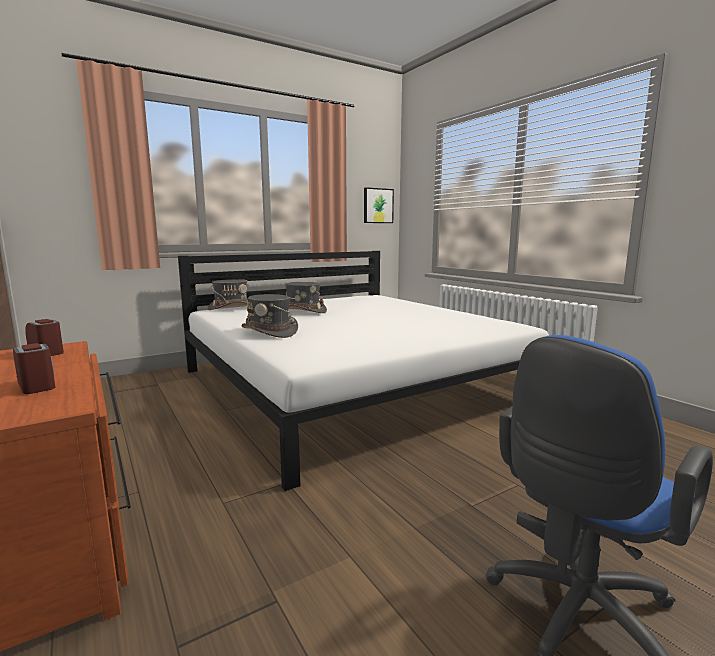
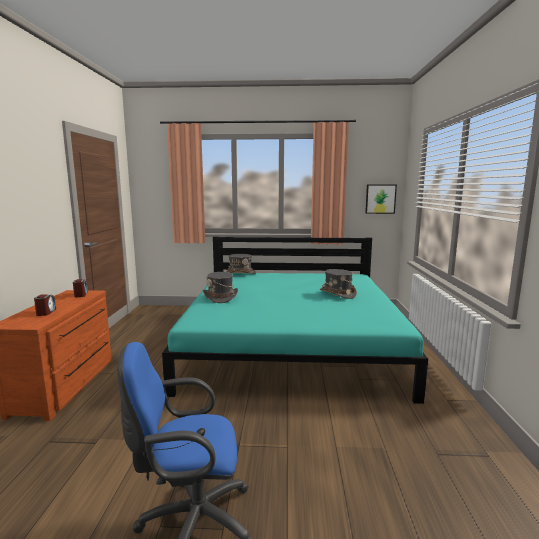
camera: 35 degrees right, 0 degrees up
(303, 311) = (274, 283): grey hat -> grey hat (337, 294)
(350, 385) = (291, 344): white bed -> turquoise bed

